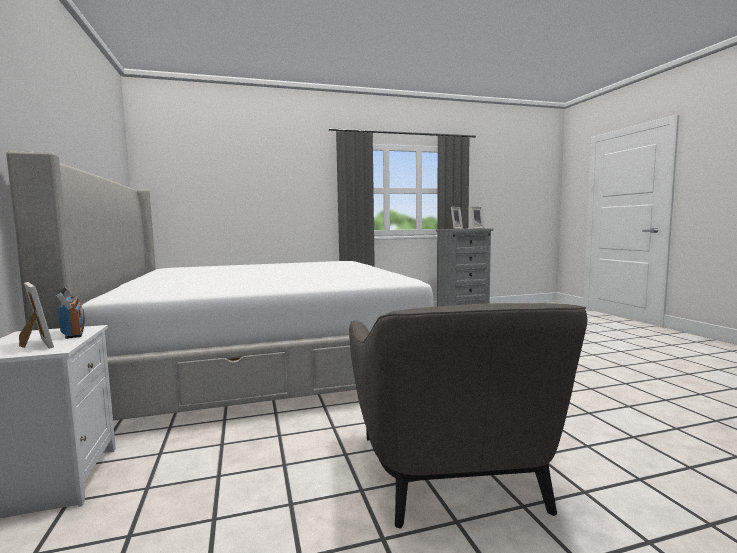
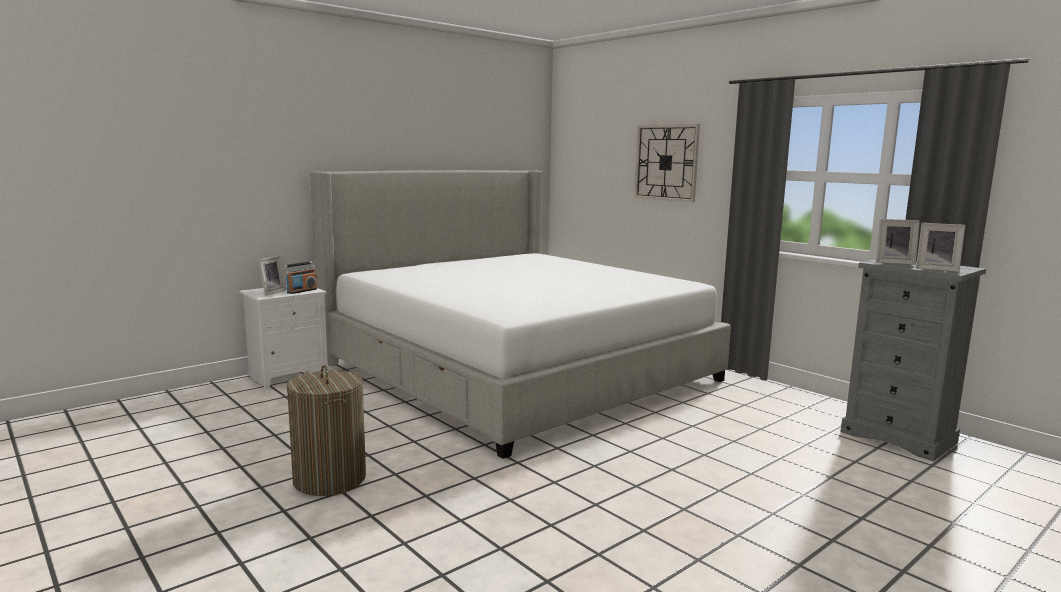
camera: 65 degrees right, 5 degrees up
(273, 183) = (666, 162): none -> wall clock
(452, 471) = (329, 479): grey armchair -> laundry basket

